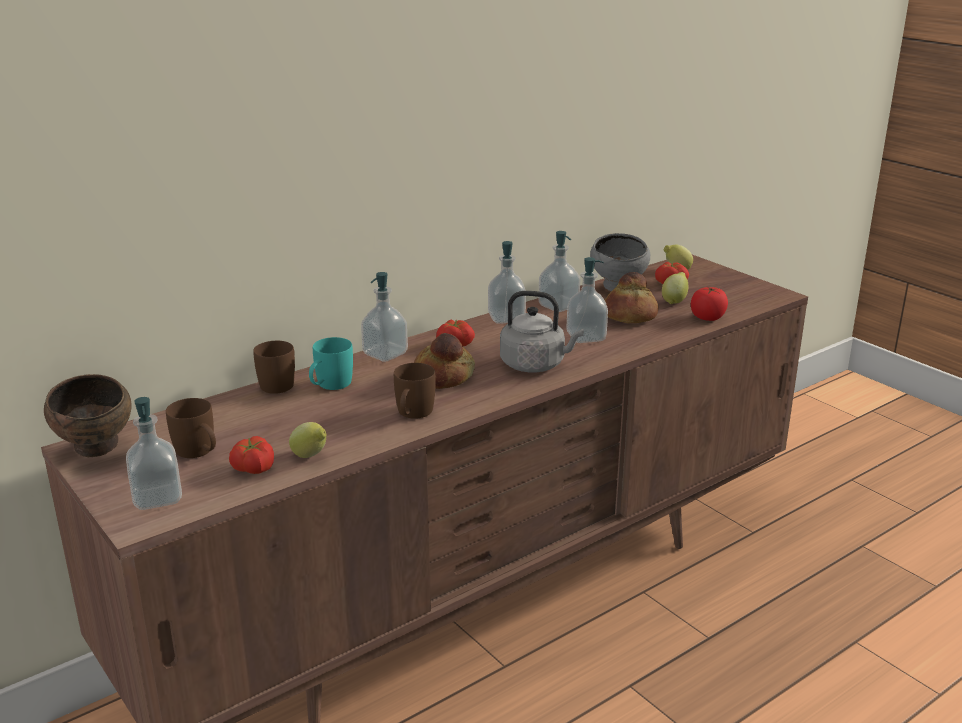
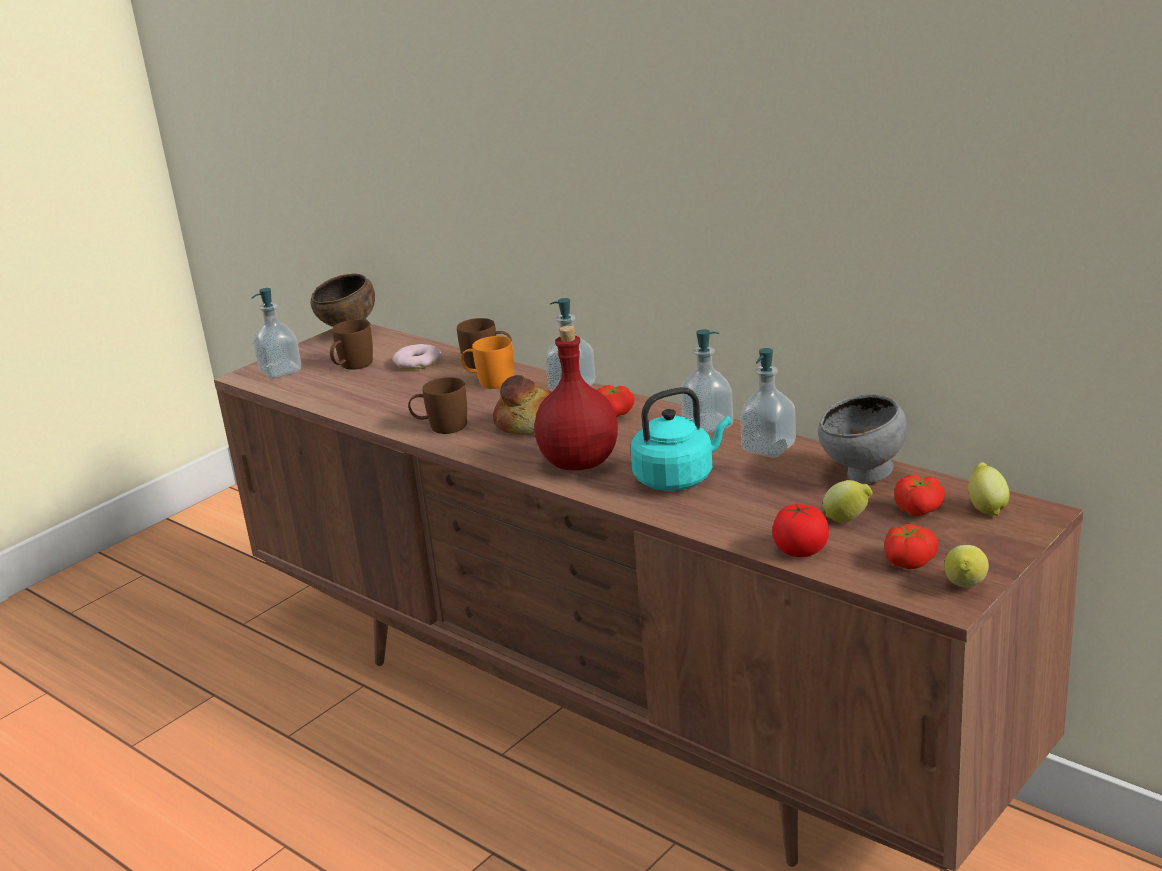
camera: 80 degrees right, 0 degrees up
(235, 416) = (417, 362): none -> donut
(253, 469) = (327, 390): tomato -> tomato (907, 561)
(310, 456) = (351, 405): lemon -> lemon (965, 587)
(329, 386) = (489, 382): turquoise mug -> orange mug
(536, 365) = (581, 463): grey kettle -> red bottle
(586, 337) = (677, 478): soap dispenser -> turquoise kettle
(629, 316) = (765, 496): bread -> none

